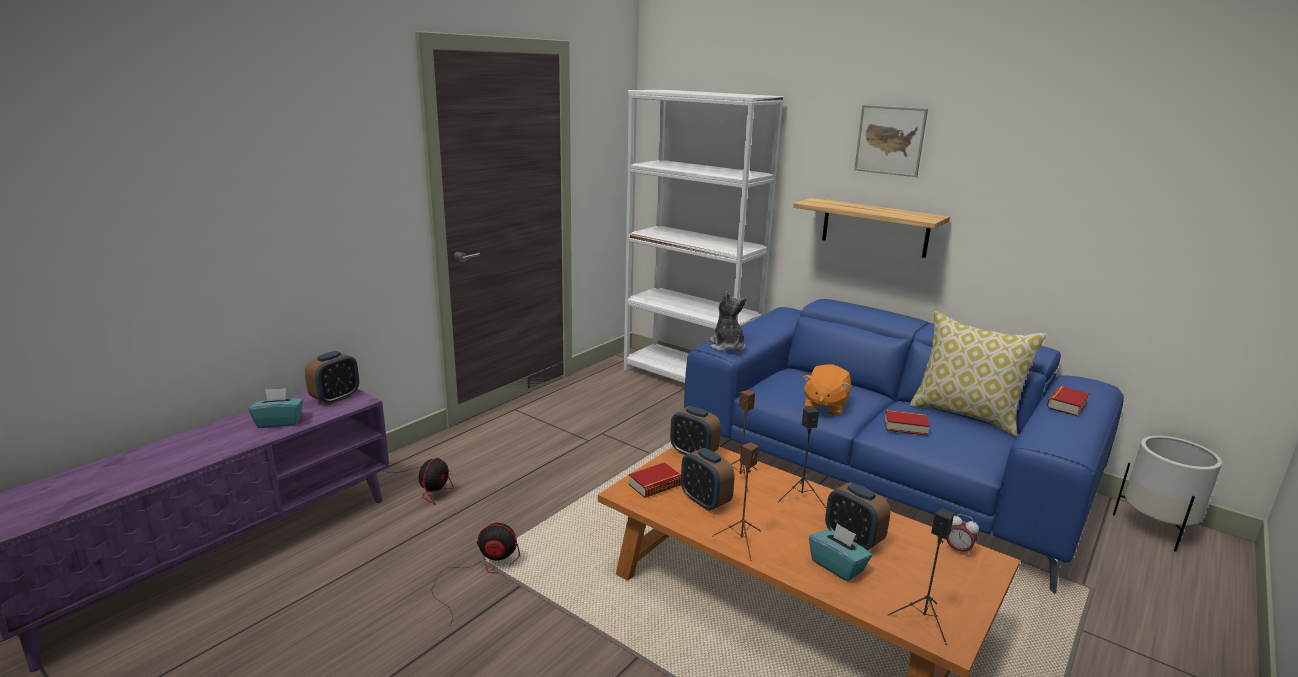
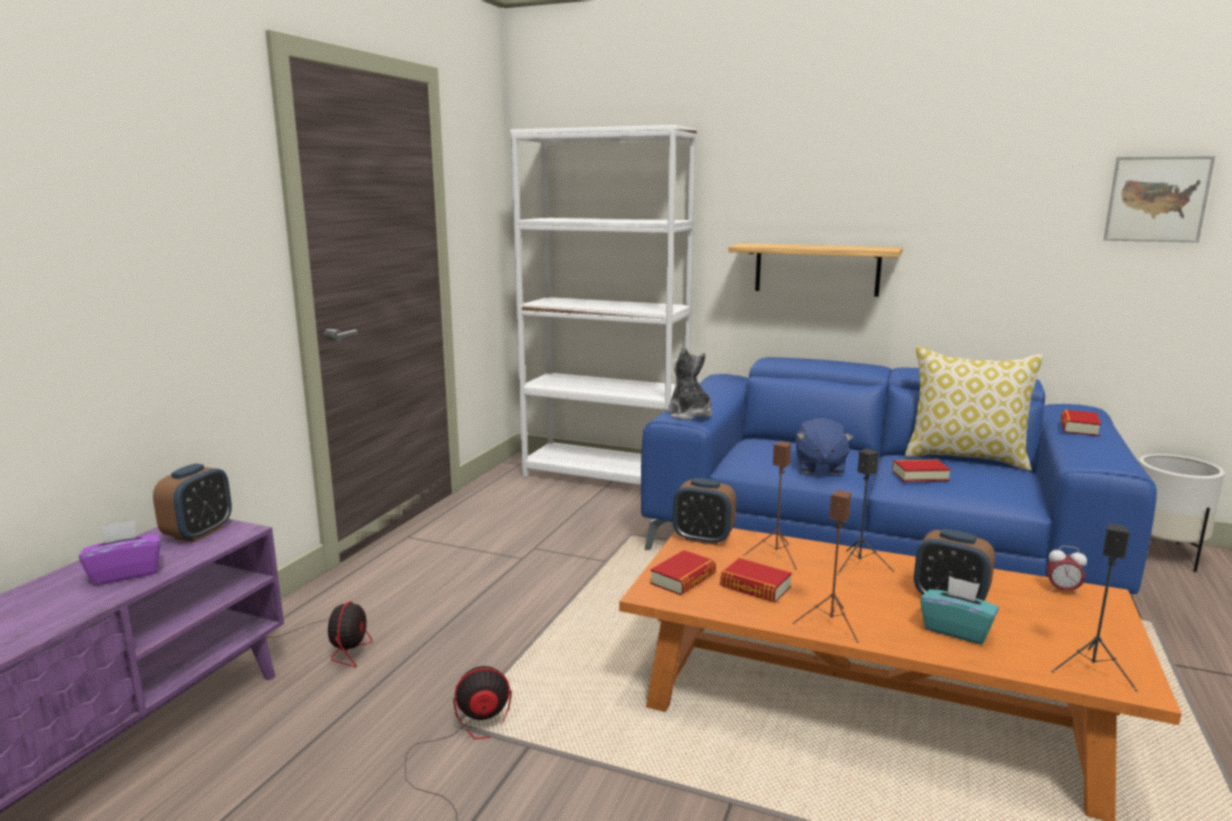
camera: 15 degrees left, 5 degrees down
(279, 422) = (126, 573): turquoise tissue box -> purple tissue box
(705, 501) = (755, 587): alarm clock -> book
(824, 405) = (819, 467): orange plush toy -> blue plush toy
(890, 140) = (827, 169): picture -> picture (1157, 199)

